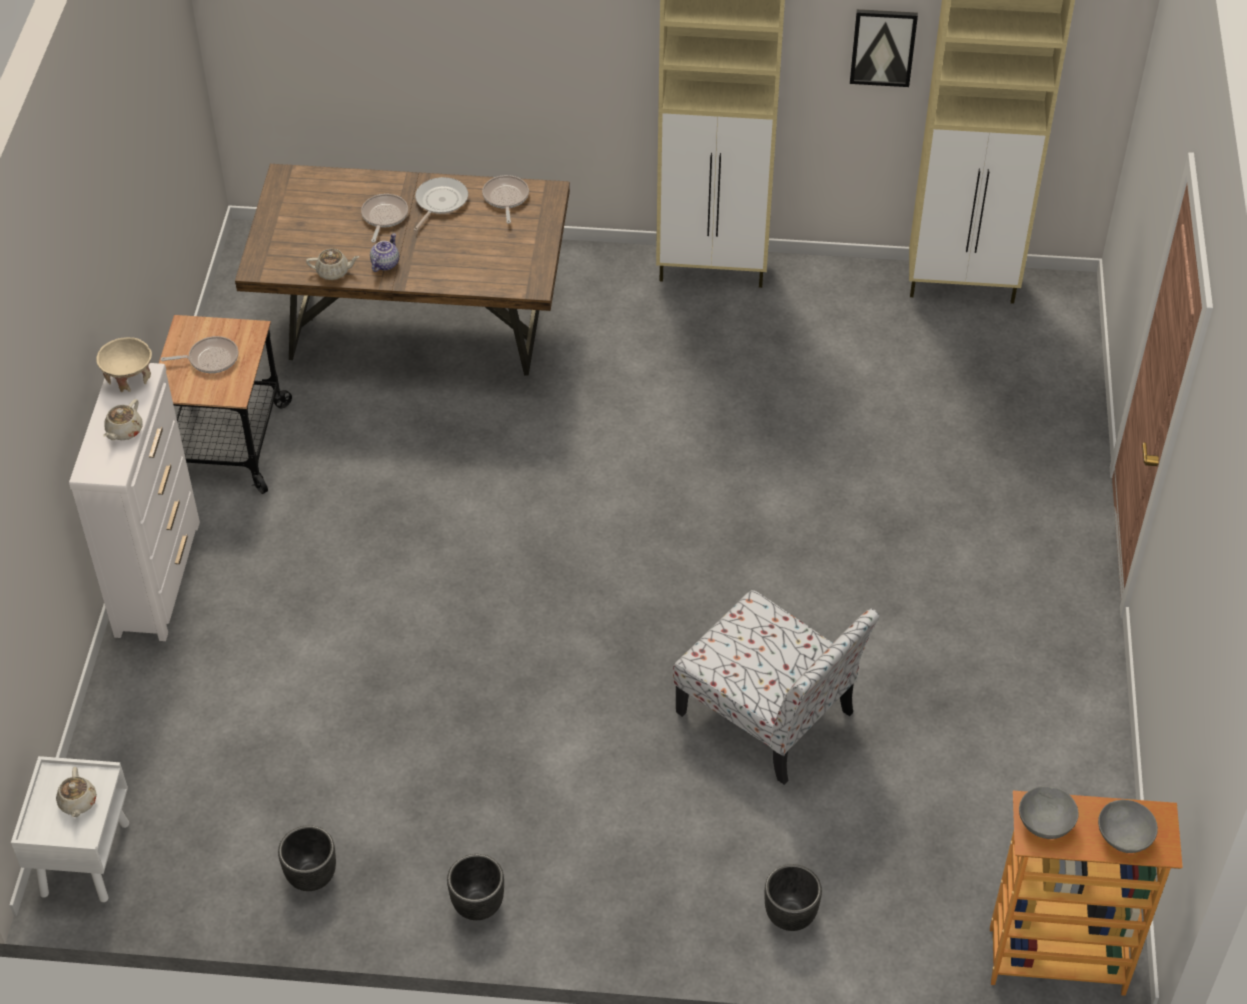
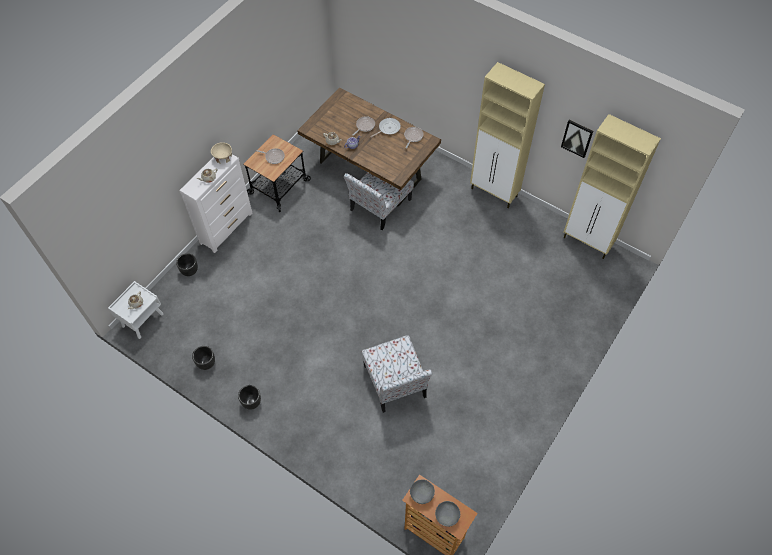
camera: 30 degrees right, 10 degrees up
(485, 390) = (379, 205): none -> chair
(790, 916) = (352, 463): black planter -> black planter (189, 271)

